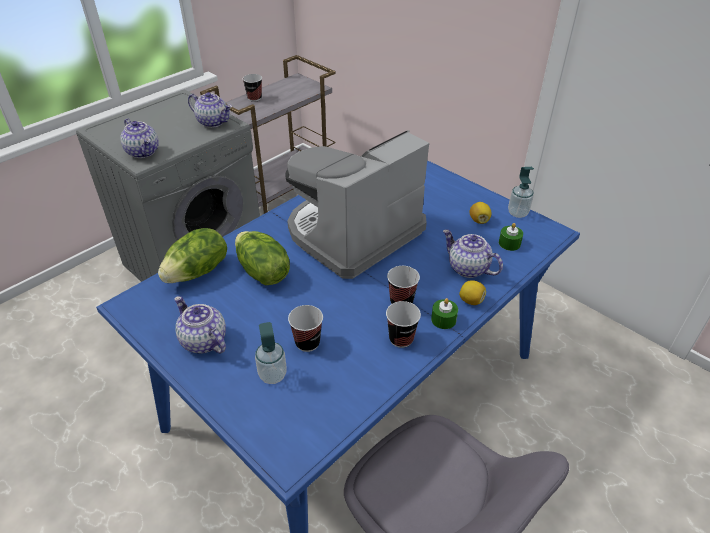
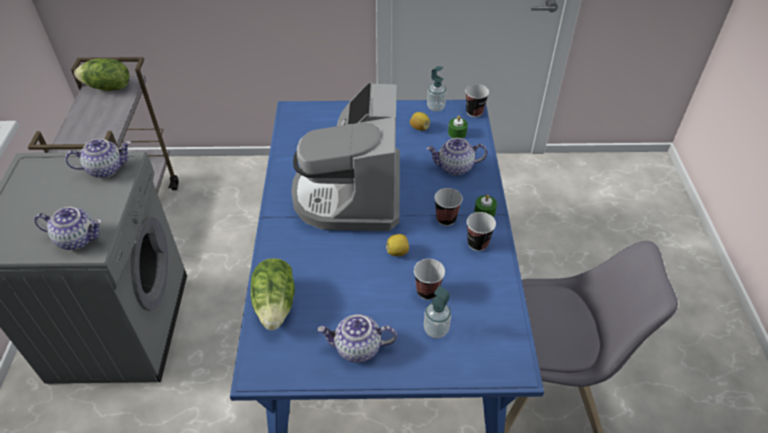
camera: 45 degrees left, 5 degrees up
(254, 98) = (79, 124): cup -> cup (474, 112)
(262, 272) = (326, 268): lettuce -> lettuce (108, 88)
(471, 300) = (484, 188): lemon -> lemon (398, 252)

